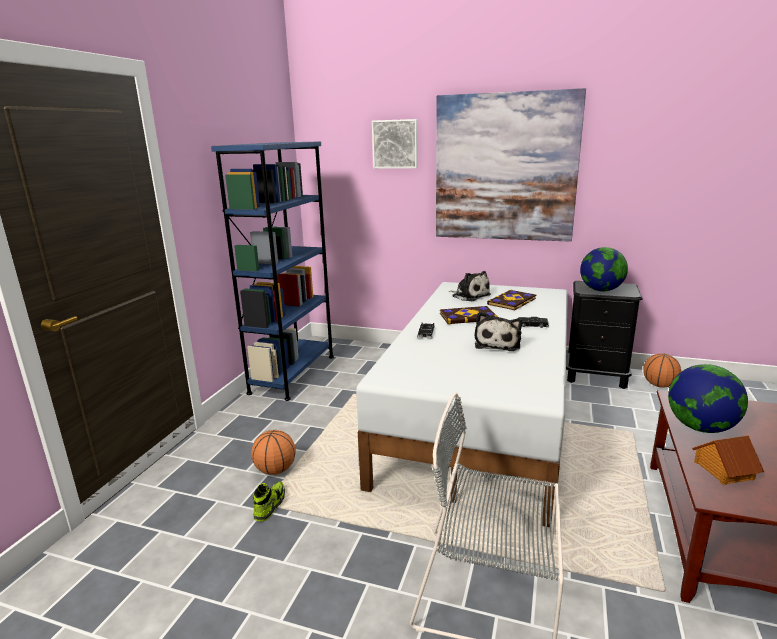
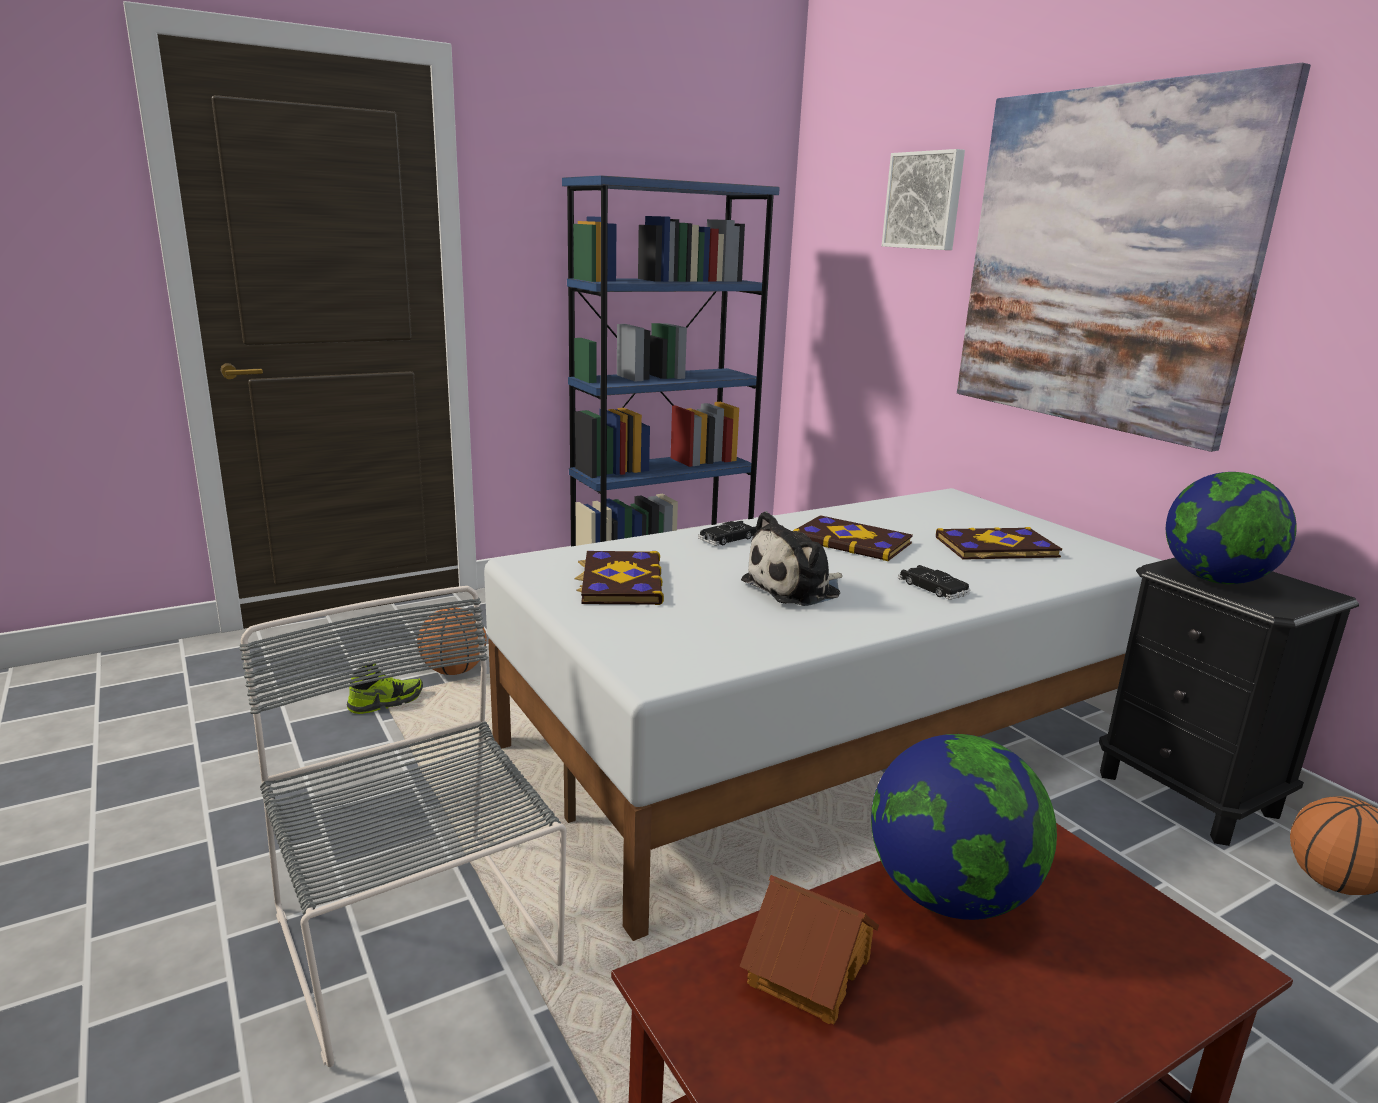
camera: 40 degrees right, 0 degrees up
(437, 369) = (620, 581): none -> book
(469, 296) = (940, 517): plush toy -> none

